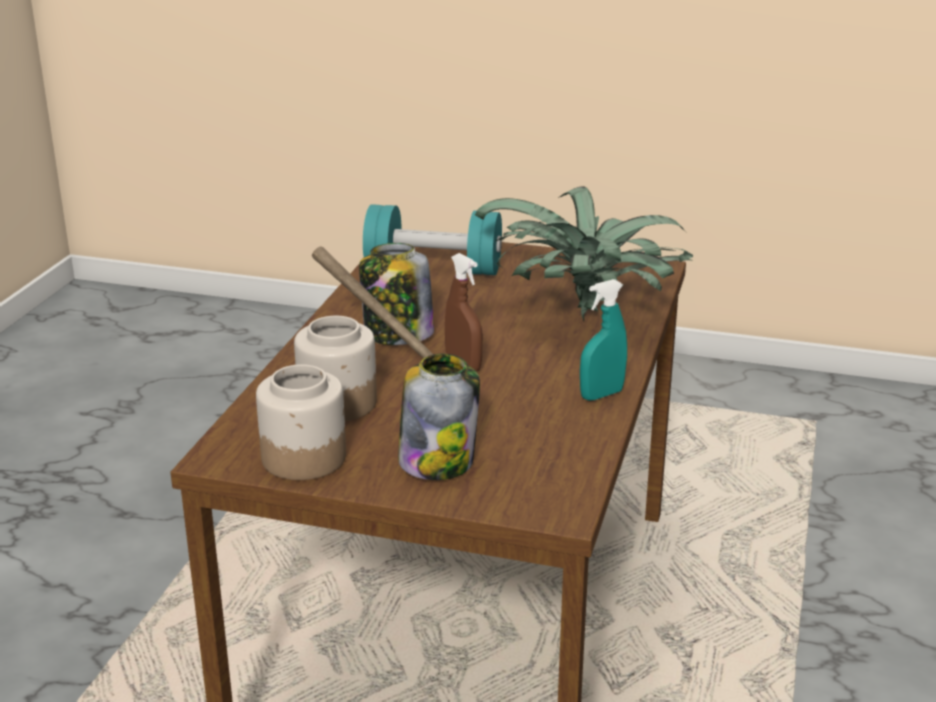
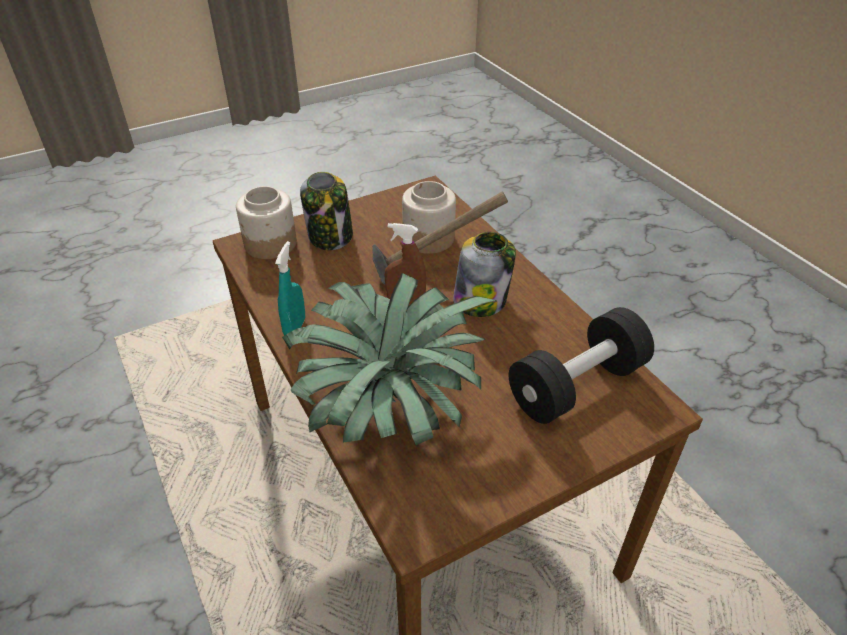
camera: 135 degrees right, 15 degrees up
(305, 457) = (392, 206): jar -> jar (270, 244)
(433, 268) = (577, 385): turquoise dumbbell -> black dumbbell

